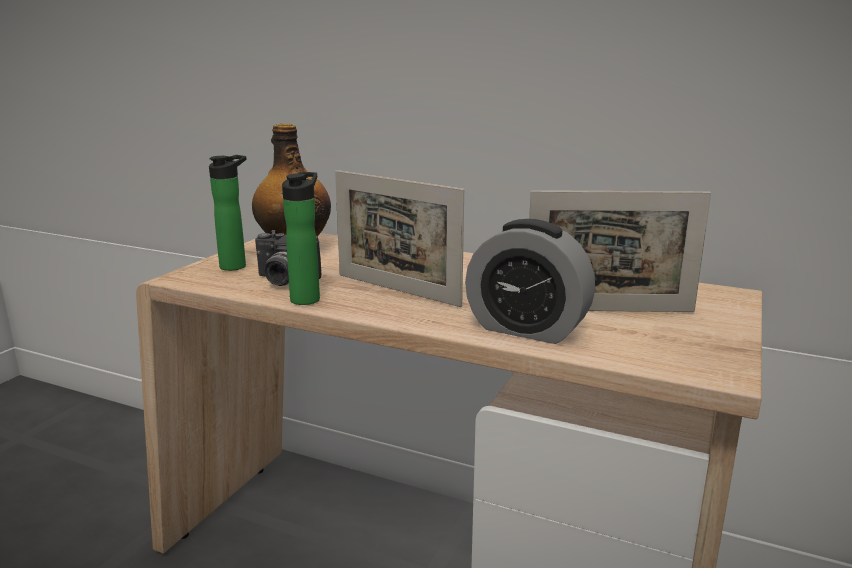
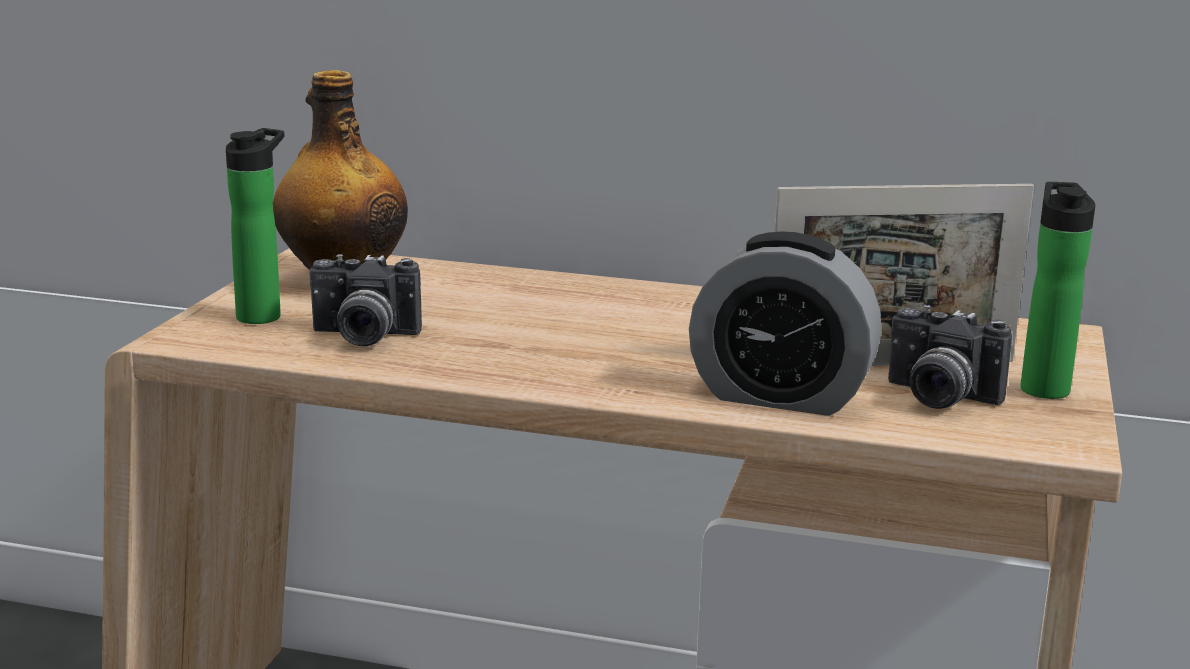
camera: 10 degrees left, 0 degrees up
(307, 298) = (419, 364): bottle -> bottle (1043, 387)
(397, 290) = (555, 345): picture frame -> none
(634, 335) = (937, 398): none -> camera

